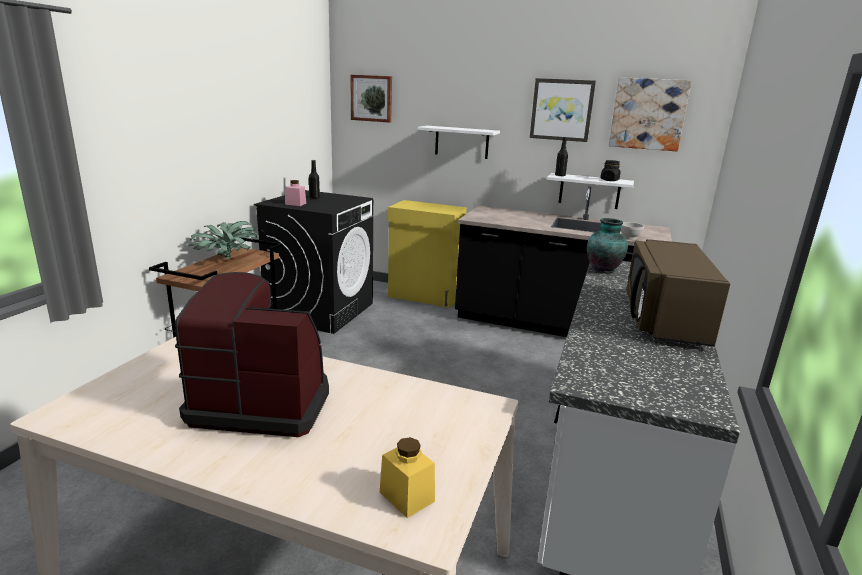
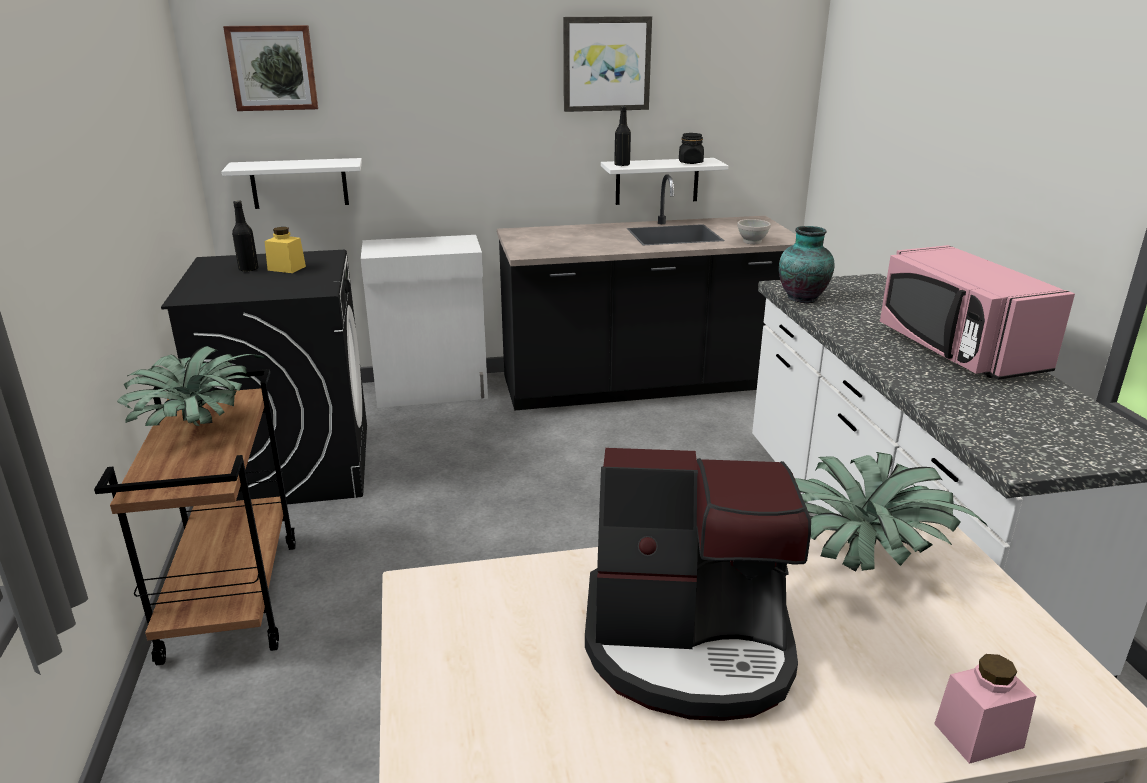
camera: 30 degrees left, 5 degrees up
(262, 402) = (689, 645): coffee machine -> coffee machine turned 150 degrees counterclockwise
(295, 204) = (239, 289): pink jar -> pink jar (978, 735)
(407, 497) = (1028, 682): yellow jar -> yellow jar (286, 268)
(416, 405) = (859, 562): none -> potted plant
(424, 296) = (433, 391): yellow cabinet -> white cabinet
(461, 142) = (453, 130): white shelf -> white shelf (299, 183)
(648, 114) = (724, 61): picture -> none
(663, 319) = (956, 350): brown microwave -> pink microwave

